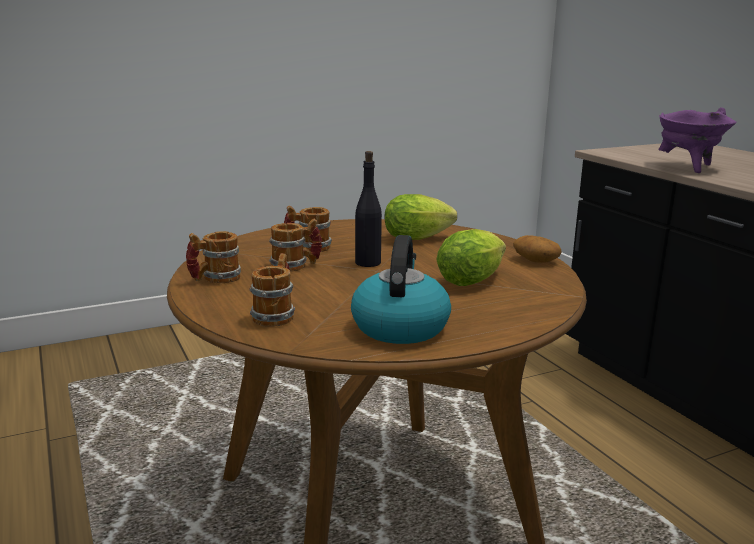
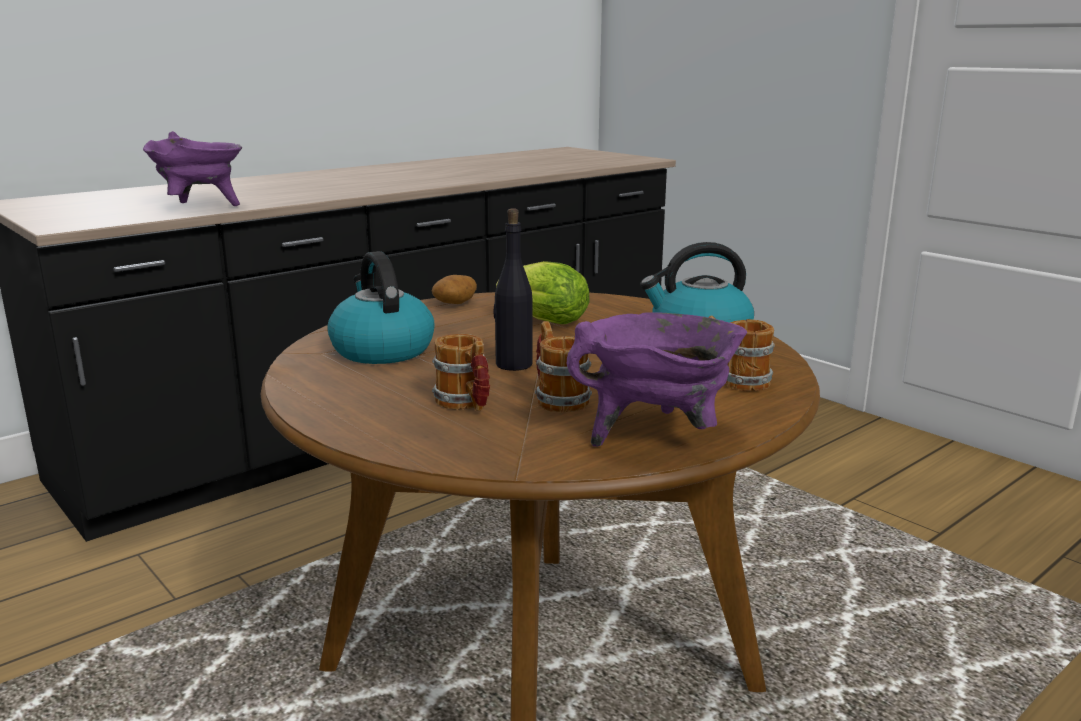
camera: 105 degrees left, 0 degrees up
(214, 279) = (657, 436): mug -> purple cooking pot
(420, 238) = (381, 350): lettuce -> kettle

